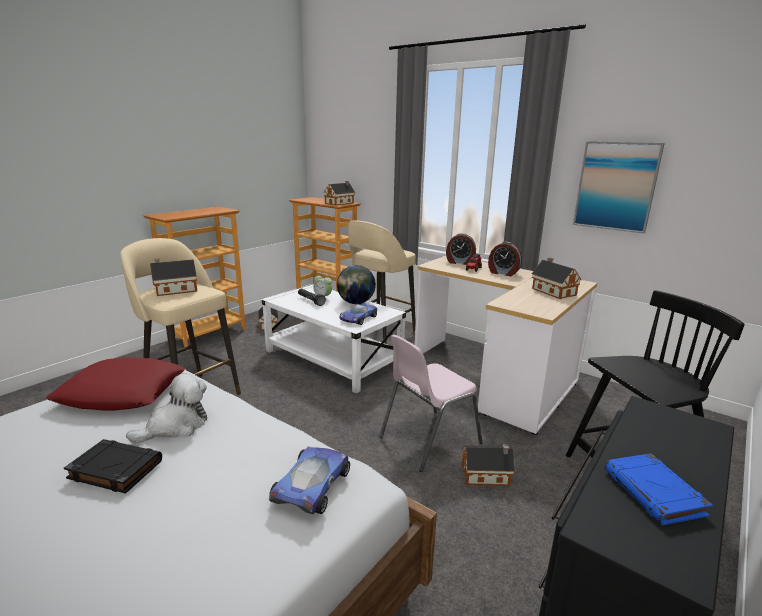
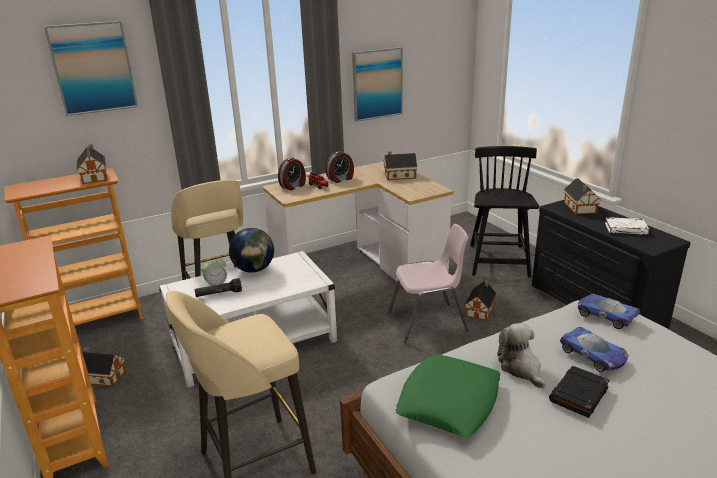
camera: 65 degrees left, 5 degrees up
(122, 393) = (449, 402): red pillow -> green pillow
(174, 290) = (239, 342): toy house -> toy house (580, 208)
(358, 318) = (298, 276): toy car -> toy car (593, 355)
(366, 127) = (93, 68): none -> picture
(428, 440) = (429, 322): pink chair -> pink chair turned 90 degrees counterclockwise
(654, 493) = (626, 229): blue book -> white book

